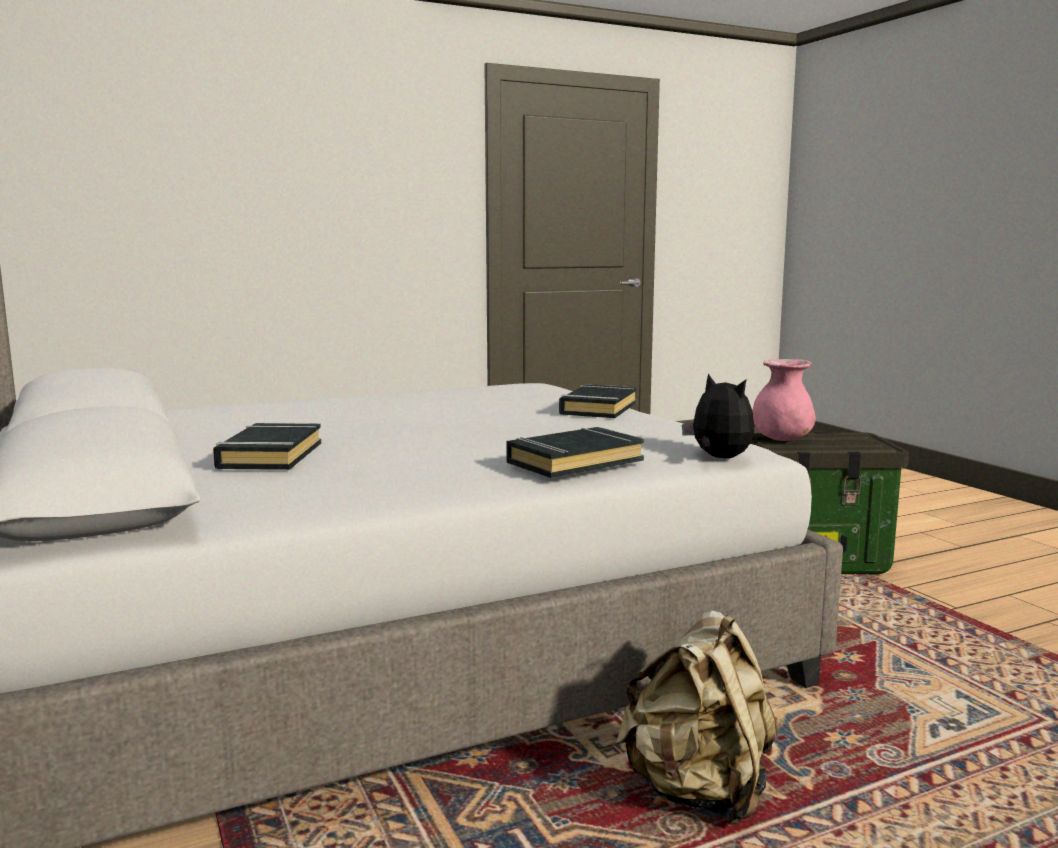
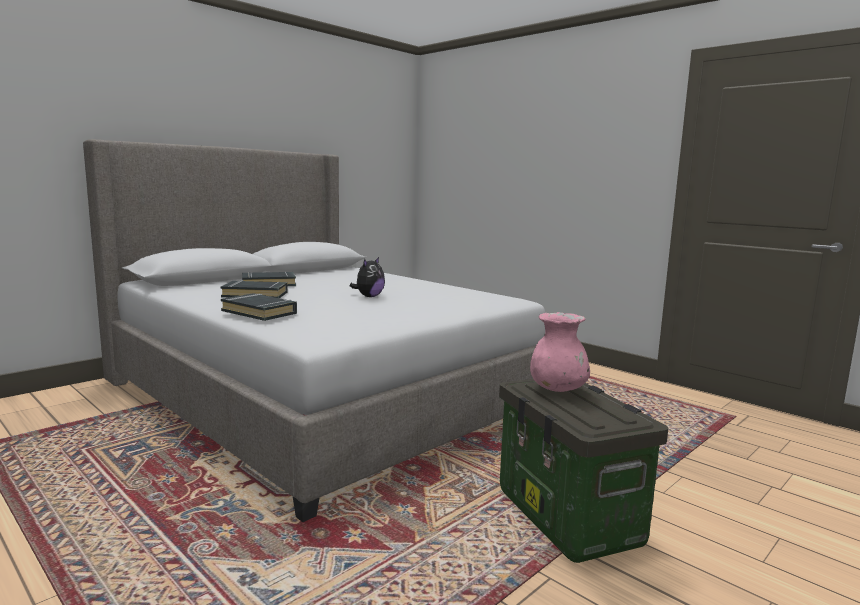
camera: 70 degrees right, 0 degrees up
(598, 408) = (429, 312): black book -> black book (255, 294)
(697, 791) = (171, 487): beige backpack -> none
(718, 458) = (289, 335): plush toy -> plush toy (369, 296)

